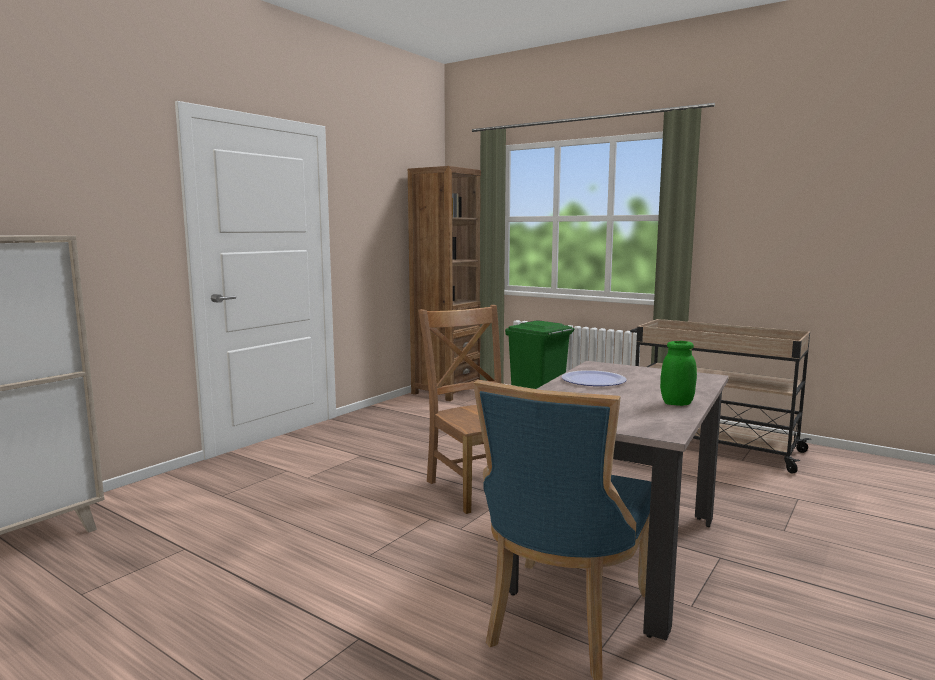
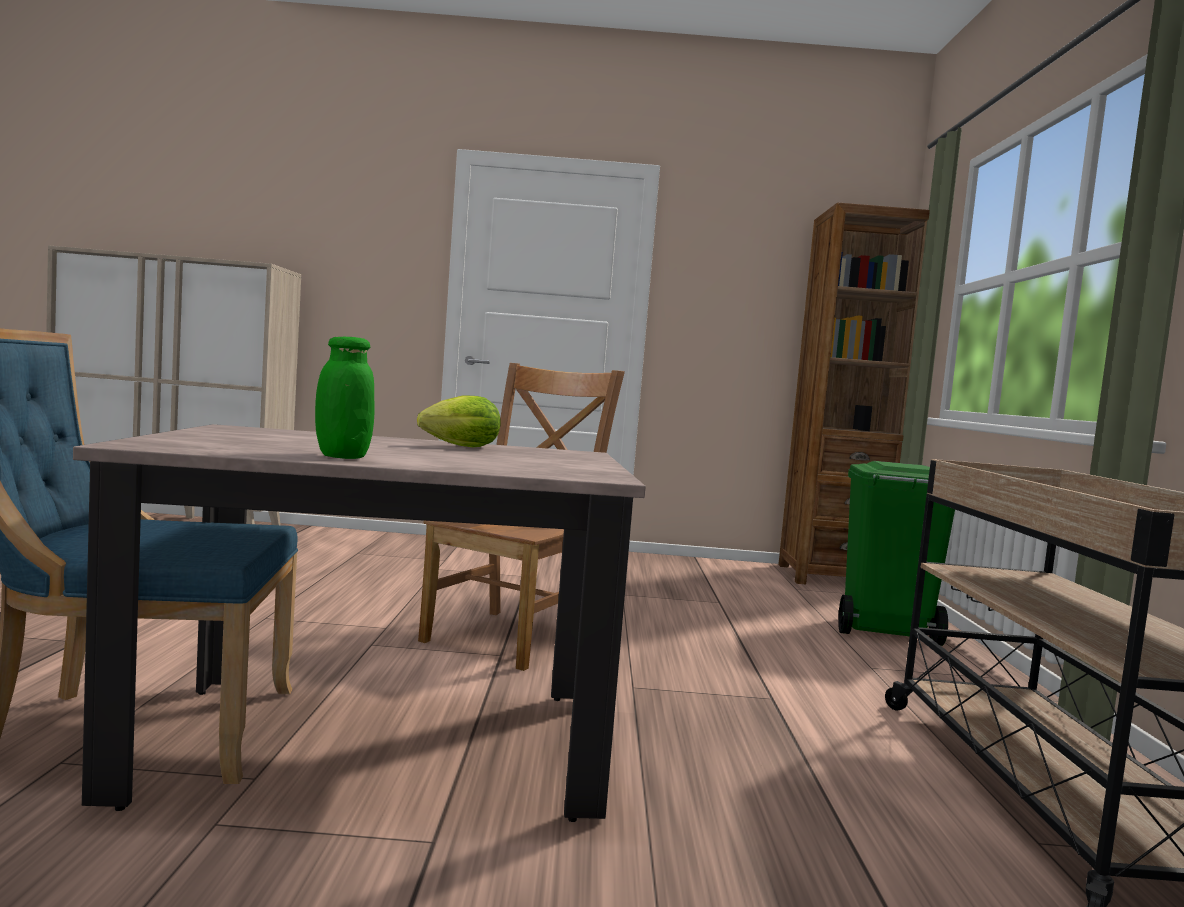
camera: 55 degrees right, 5 degrees down
(593, 380) = (457, 446): plate -> lettuce

